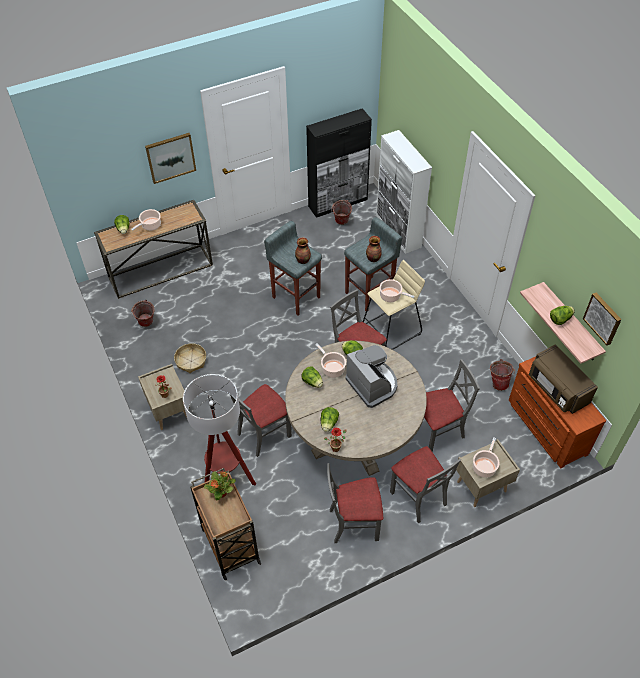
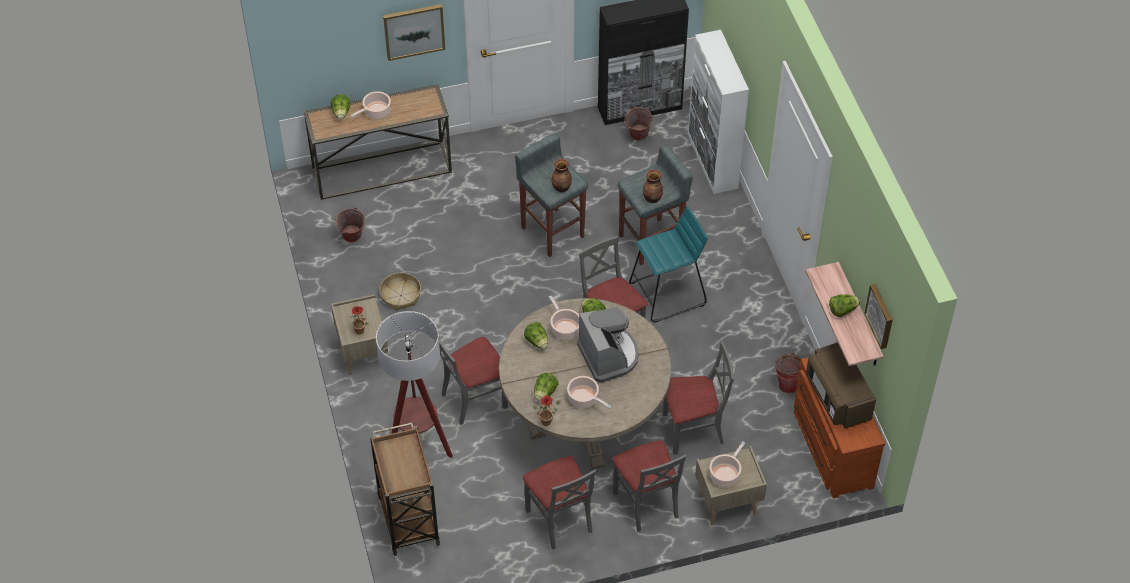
camera: 10 degrees right, 0 degrees up
(222, 493) = (405, 450): potted plant -> none
(353, 523) = (560, 519): grey chair -> grey chair turned 120 degrees counterclockwise
(391, 296) = (665, 251): cooking pot -> cooking pot (584, 399)
(391, 330) = (667, 294): beige stool -> turquoise stool

